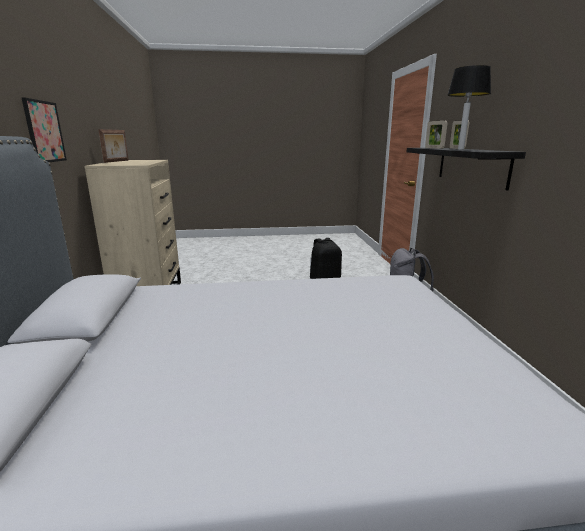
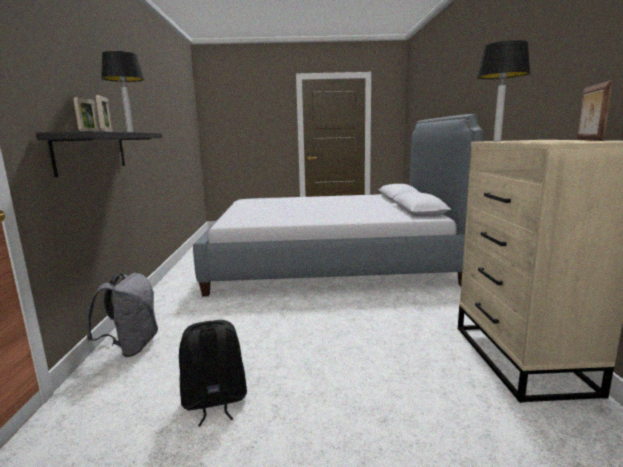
camera: 175 degrees left, 5 degrees down
(44, 131) = (512, 105): picture -> none
(142, 163) = (496, 141): none -> table lamp

